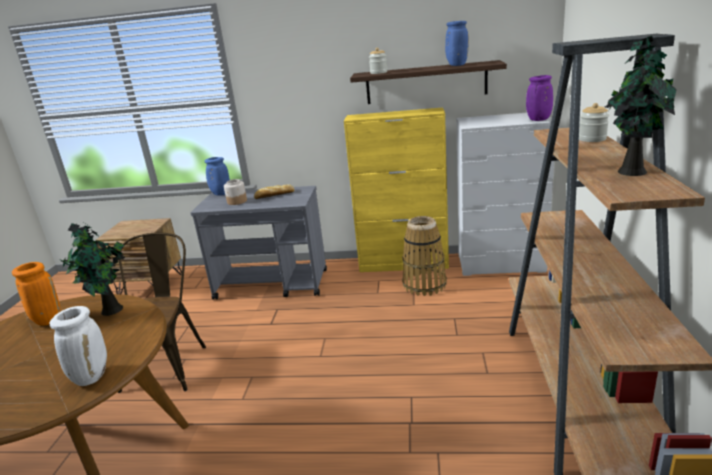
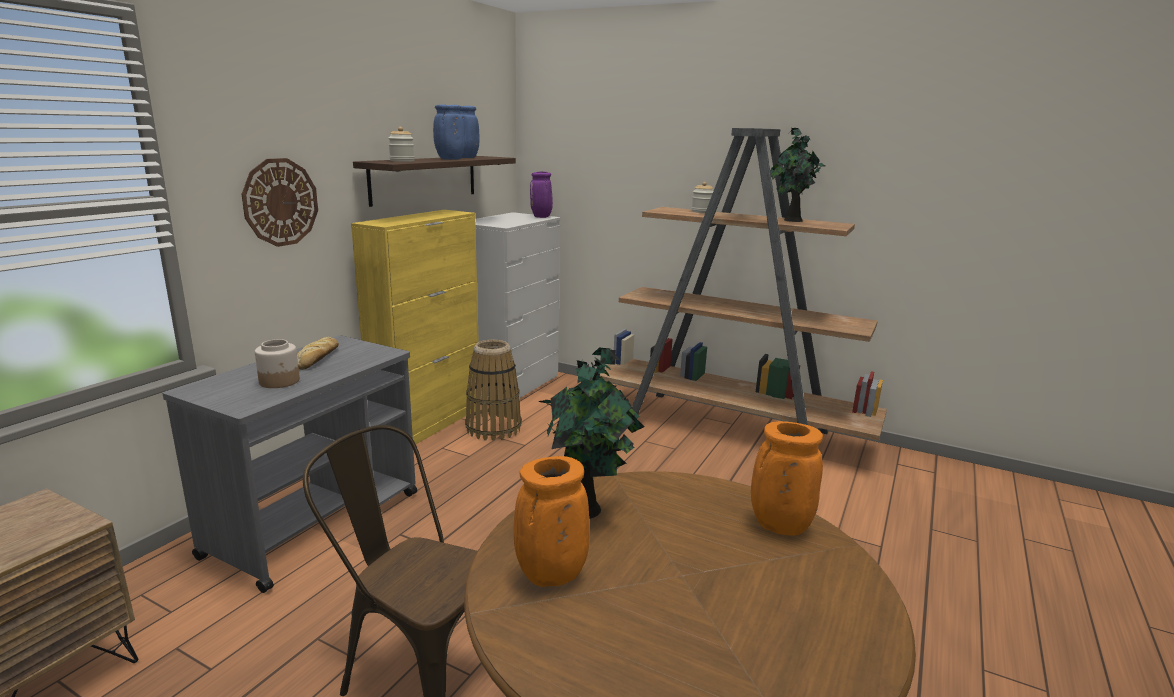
camera: 70 degrees left, 5 degrees down
(91, 376) = (778, 526): white vase -> orange vase
(220, 194) = (199, 387): blue vase -> blue vase (450, 159)
(298, 101) = (280, 202): none -> wall clock

